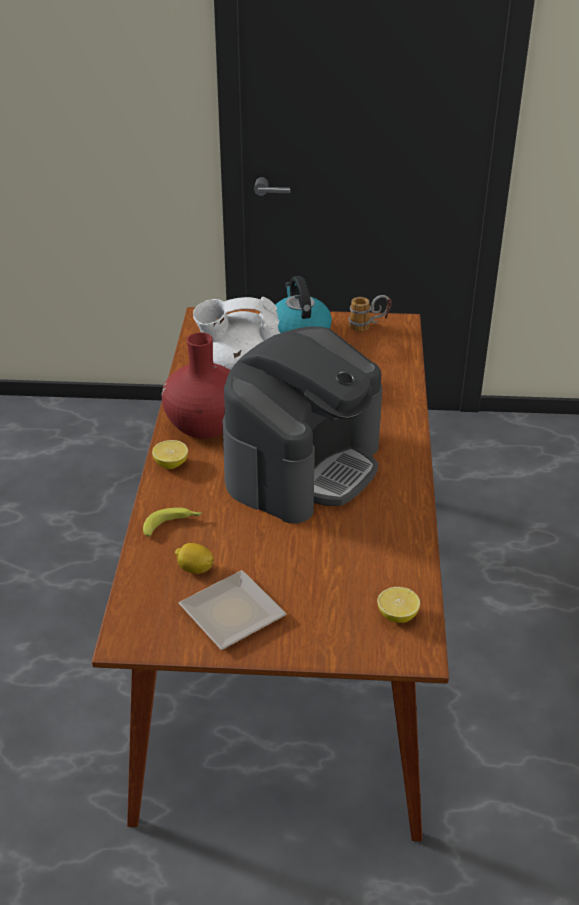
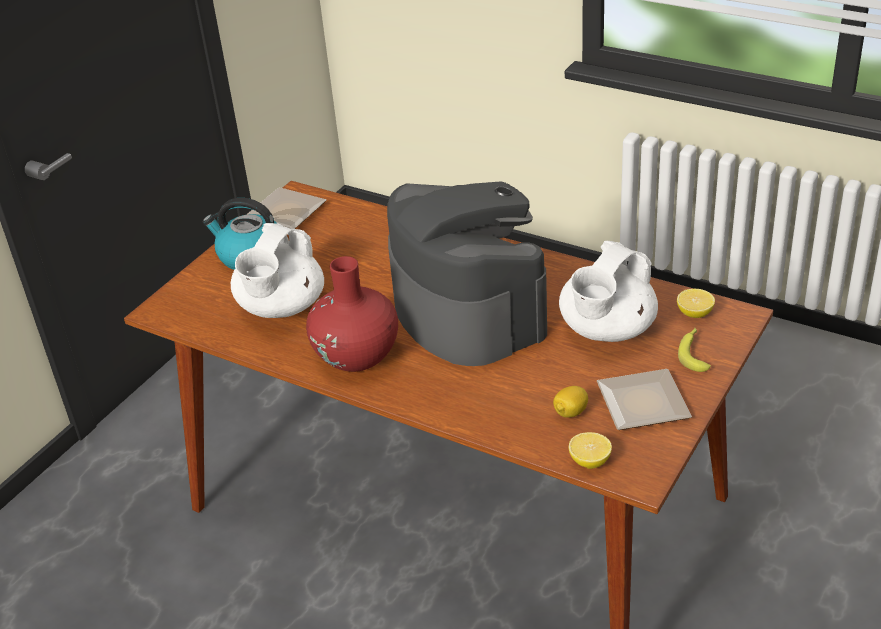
camera: 60 degrees left, 0 degrees up
(171, 464) = (401, 393): lemon -> lemon (589, 461)
(172, 525) = (498, 413): banana -> banana (694, 353)
(329, 559) = (606, 330): none -> white teapot
(369, 326) = (283, 213): mug -> plate

